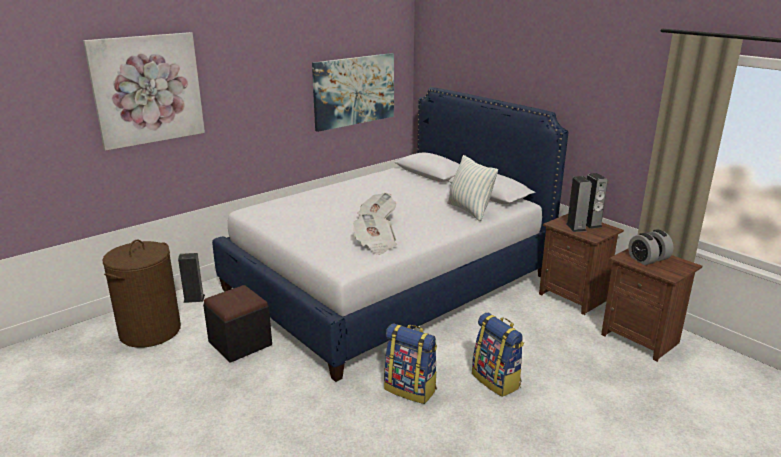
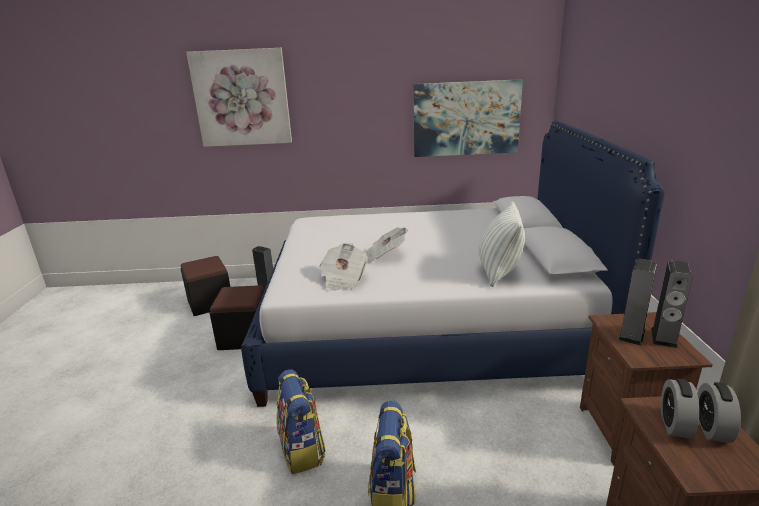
camera: 40 degrees right, 0 degrees up
(150, 331) = (210, 303): brown laundry basket -> black ottoman

